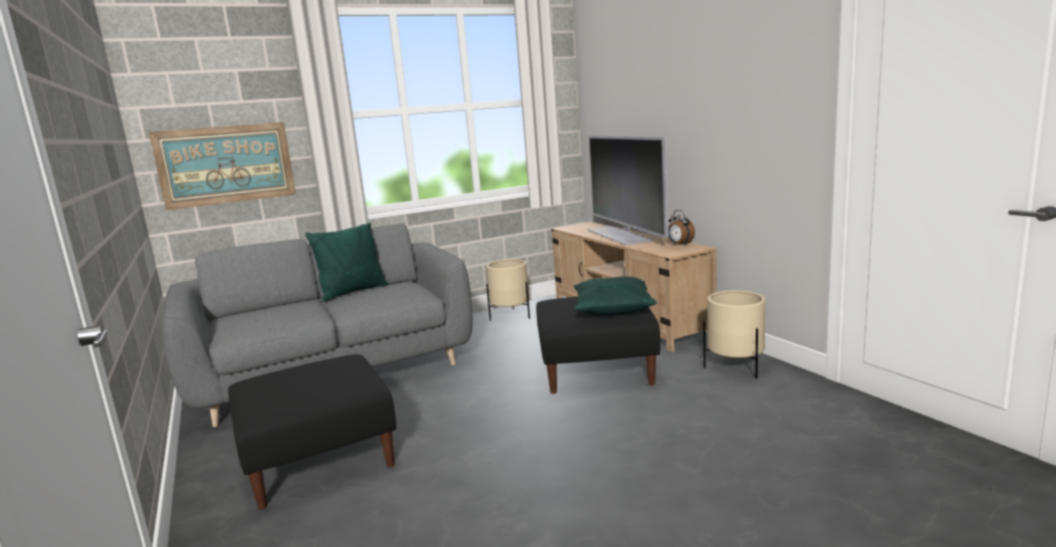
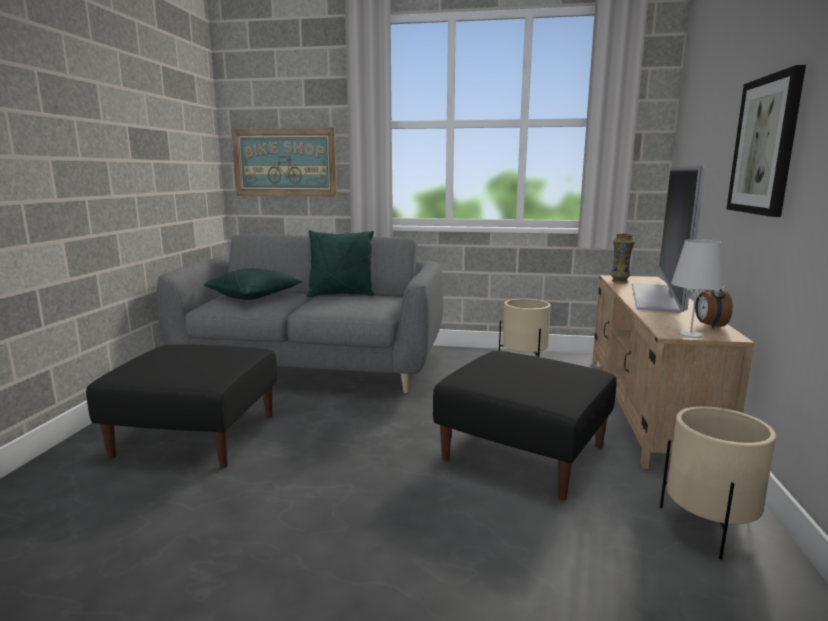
camera: 35 degrees right, 0 degrees up
(575, 229) = (620, 281): none -> vase
(612, 308) = (544, 383): green pillow -> green pillow (254, 296)
(681, 252) = (690, 335): none -> white table lamp
(690, 120) = (765, 146): none -> picture

